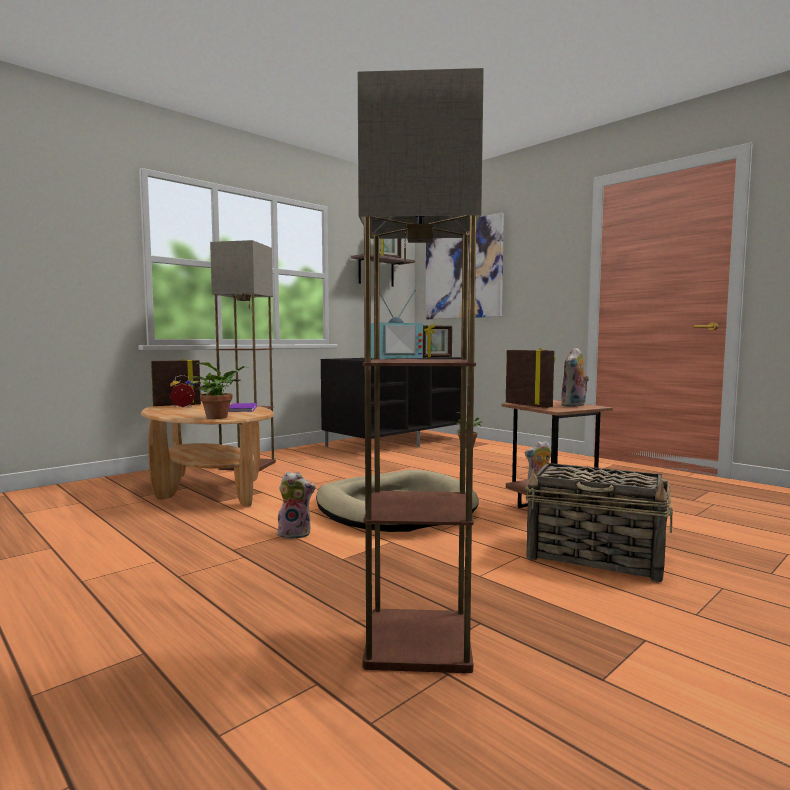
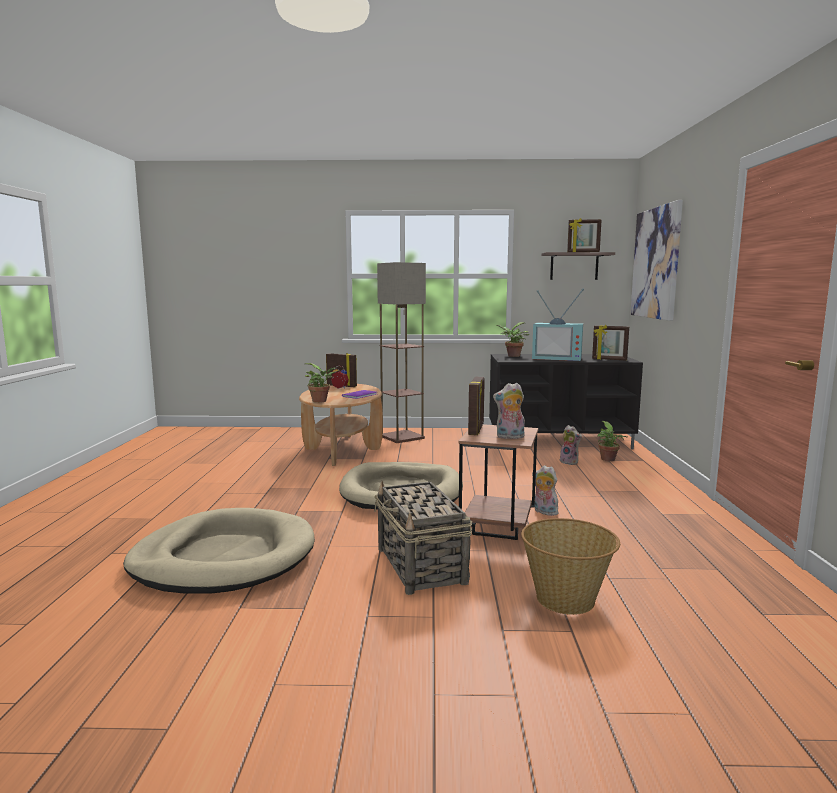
camera: 45 degrees right, 5 degrees up
(295, 533) = (314, 489): plush toy -> plush toy (570, 462)
(351, 358) = (512, 356): none -> potted plant
(416, 642) = (224, 558): floor lamp -> beige dog bed
(725, 537) = (566, 599): none -> basket

